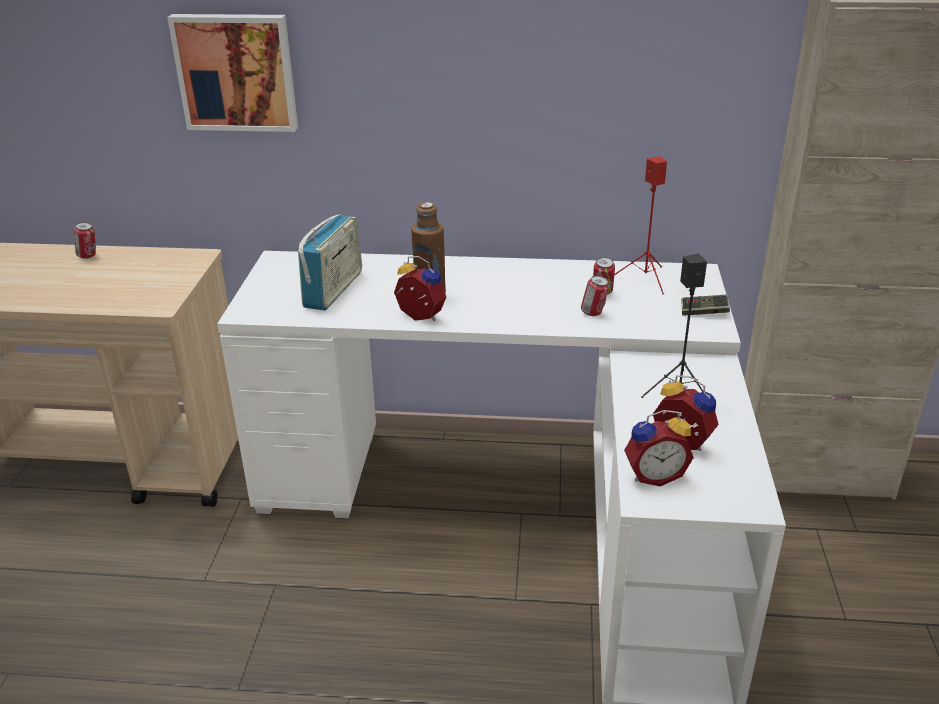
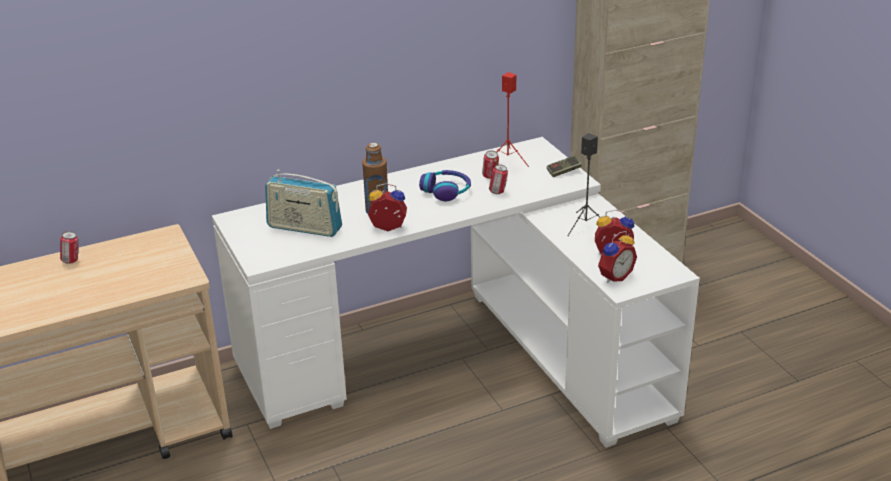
camera: 30 degrees left, 0 degrees up
(236, 72) = (184, 76): picture -> none
(333, 290) = (304, 228): radio -> radio turned 120 degrees clockwise
(532, 294) = (446, 191): none -> headphones

